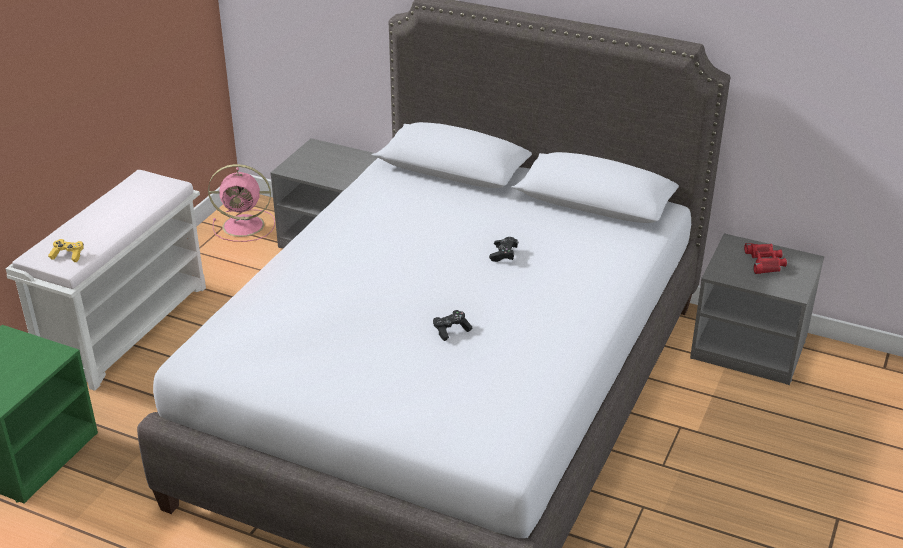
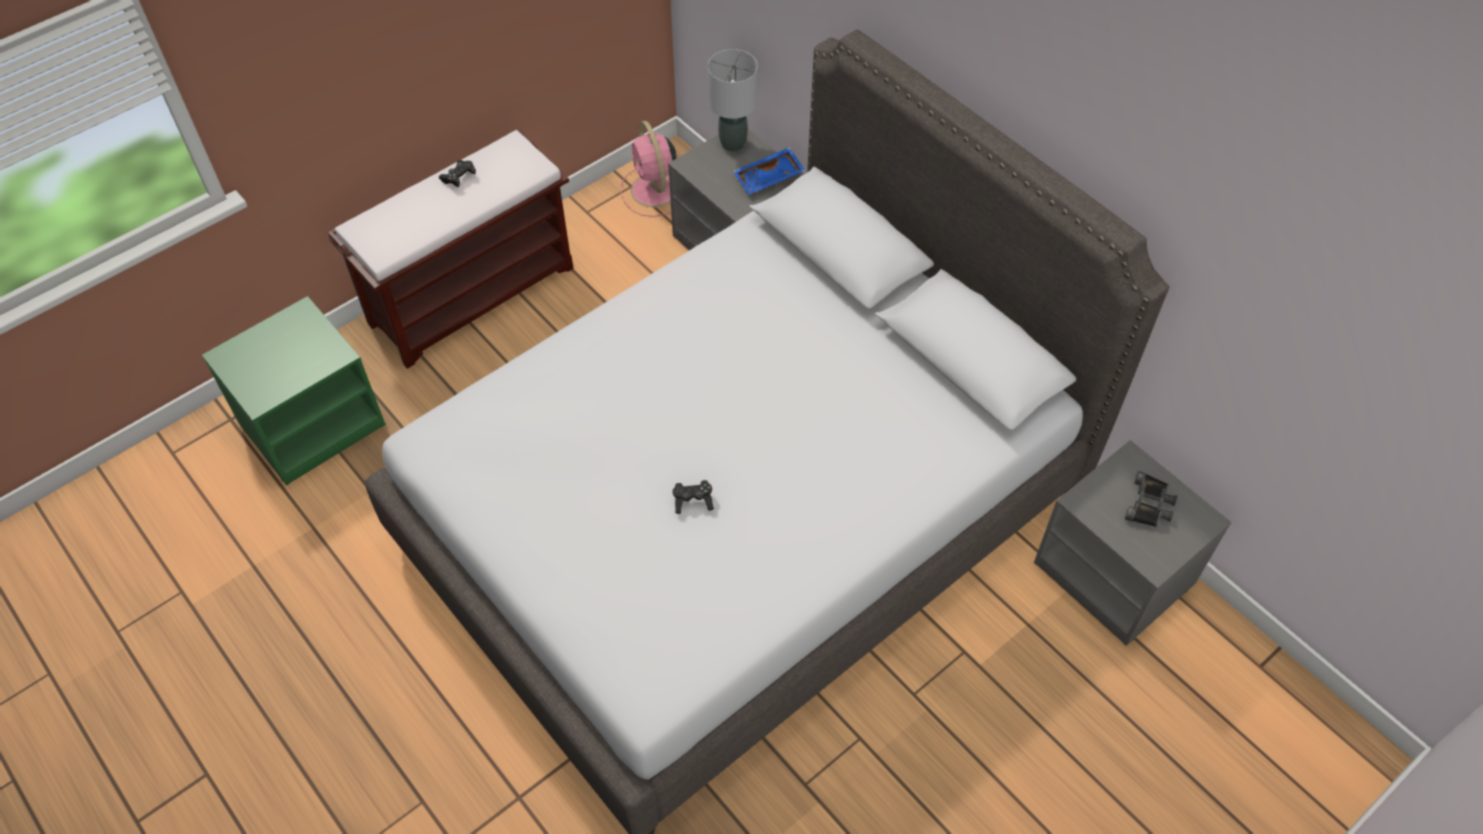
camera: 25 degrees right, 20 degrees up
(68, 255) = (388, 238): yellow game controller -> none
(126, 326) = (473, 294): white bench -> brown bench
(245, 226) = (655, 192): pink fan -> pink fan turned 45 degrees clockwise
(314, 150) = (733, 144): none -> grey table lamp
(357, 162) = (769, 178): none -> blue tray
(503, 254) = (814, 408): black game controller -> black game controller (459, 177)
(765, 262) = (1150, 504): red binoculars -> black binoculars

